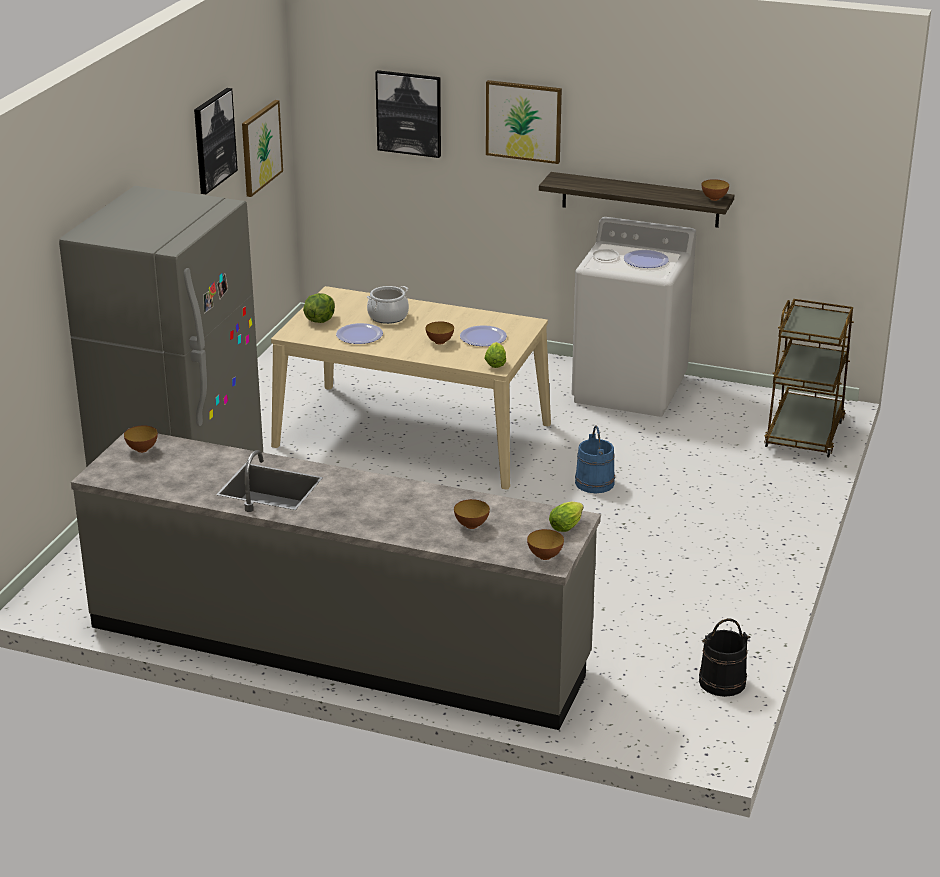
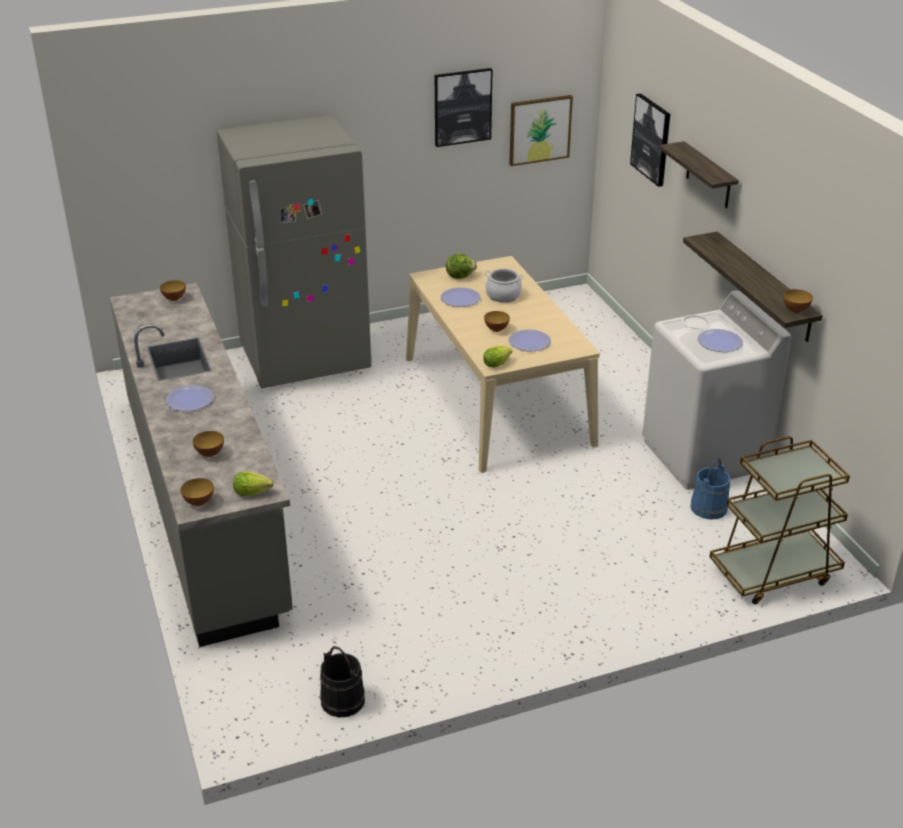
camera: 50 degrees right, 5 degrees up
(359, 505) = (189, 399): none -> plate
(523, 121) = (708, 176): picture -> shelf
(595, 483) = (543, 506): blue bucket -> blue bucket (709, 508)

